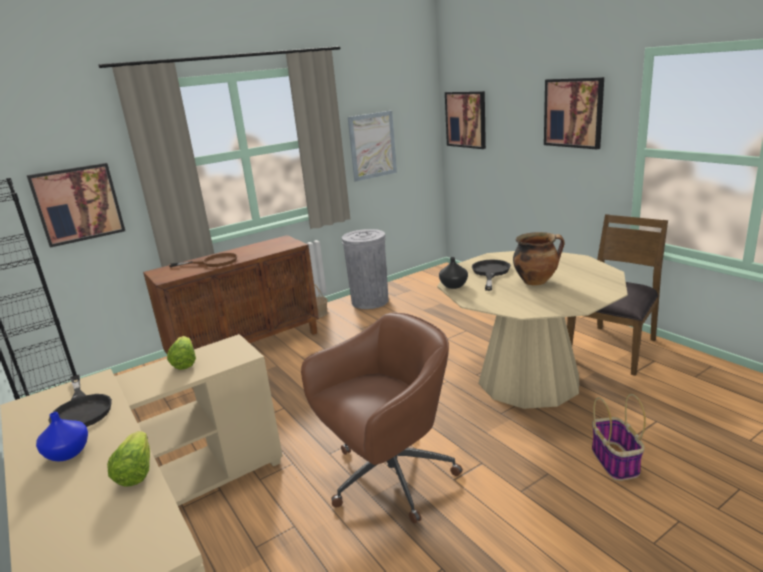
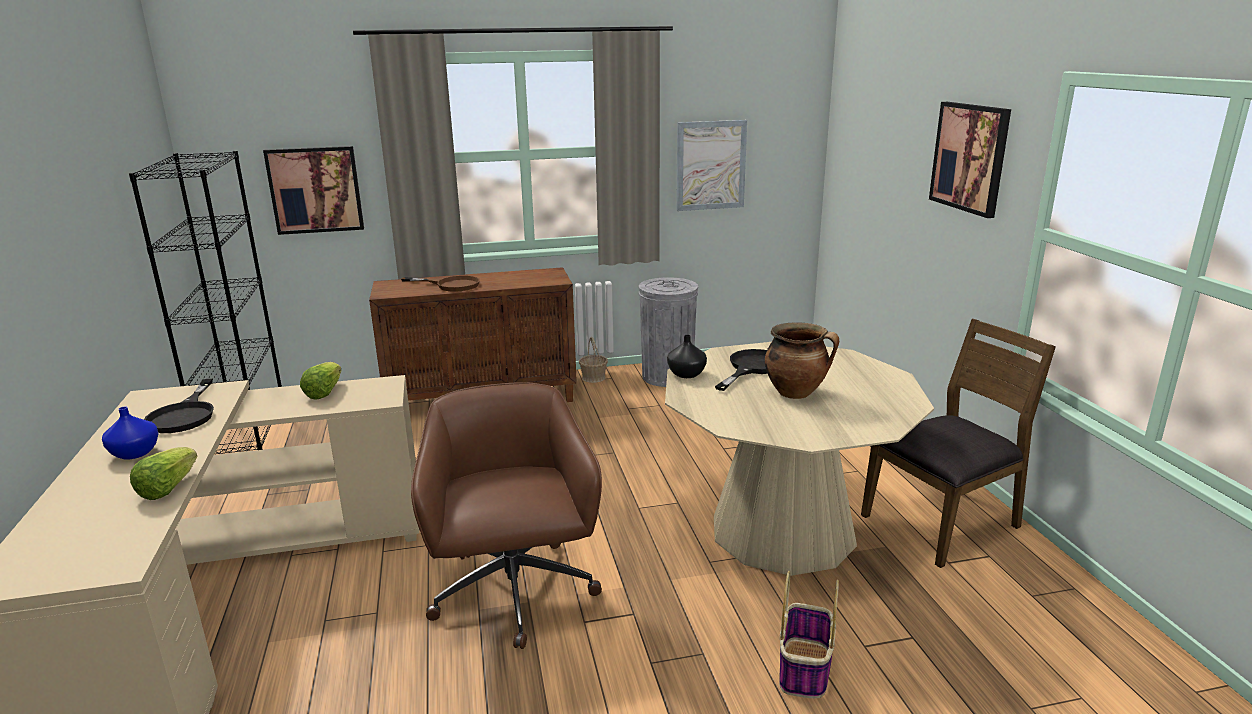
camera: 20 degrees right, 0 degrees up
(388, 477) = (514, 594): brown office chair -> brown office chair turned 90 degrees counterclockwise
(466, 119) = (853, 145): picture -> none

